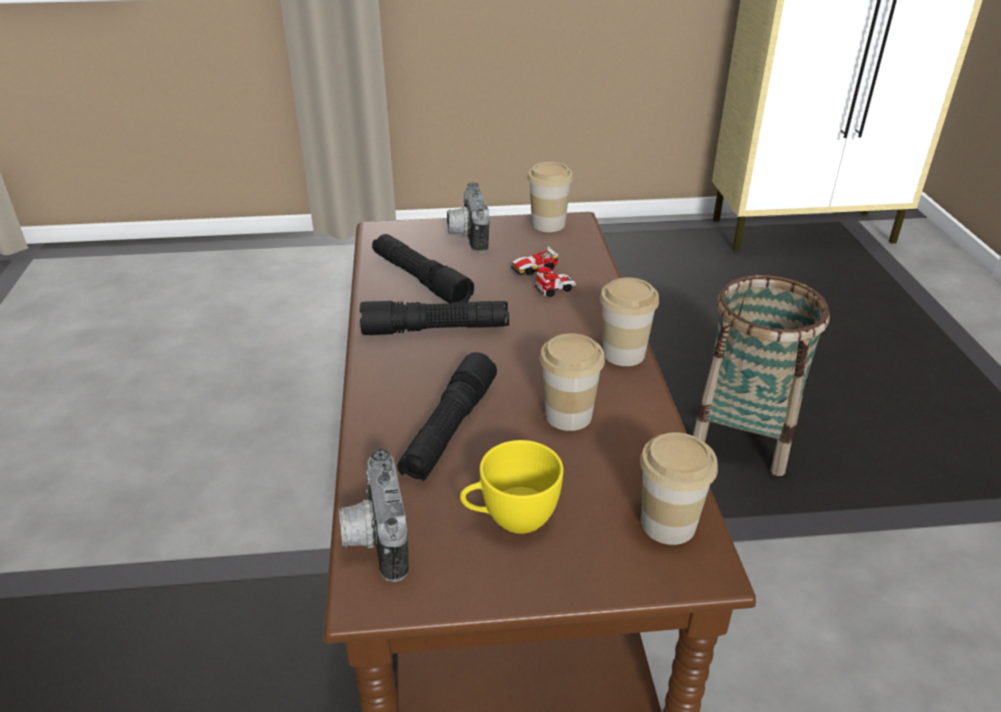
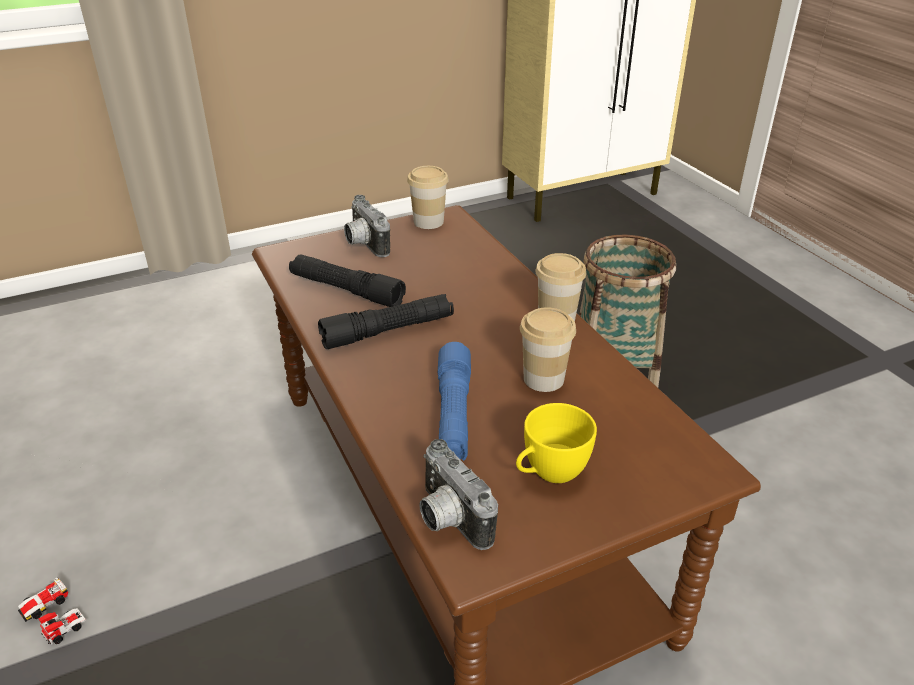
camera: 20 degrees left, 0 degrees up
(449, 429) = (453, 413): black flashlight -> blue flashlight
(542, 280) = (453, 271): toy car -> toy car (54, 618)
(668, 524) = (669, 445): cup -> none

